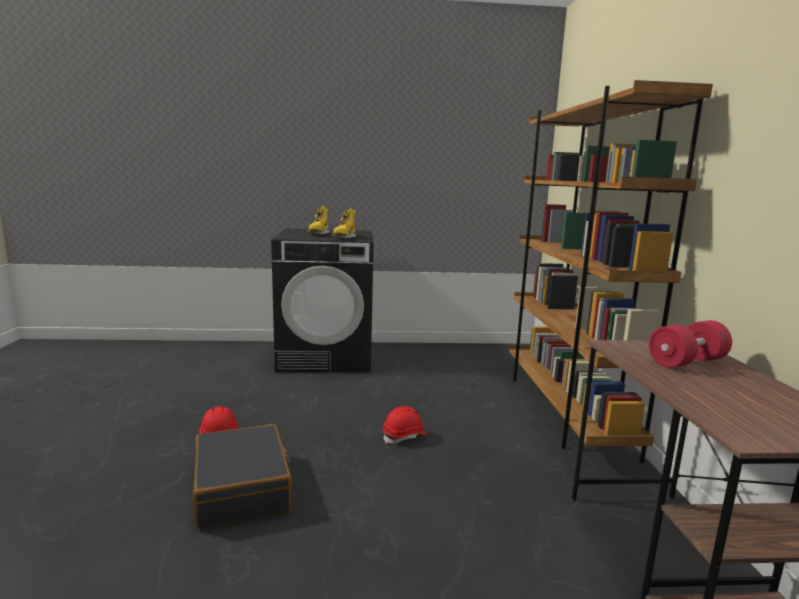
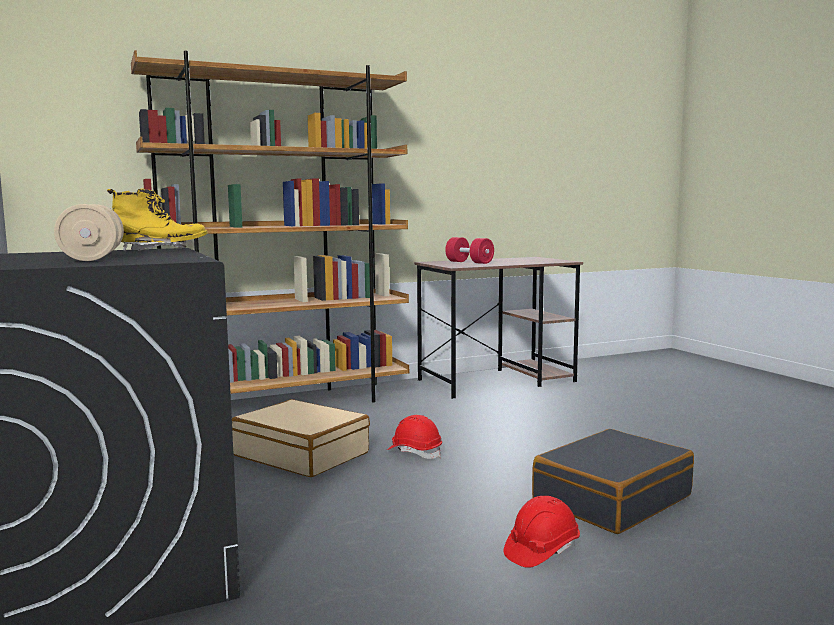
camera: 110 degrees left, 5 degrees down
(318, 234) = (93, 257): yellow boot -> beige dumbbell
(429, 400) = (302, 454): none -> beige suitcase

